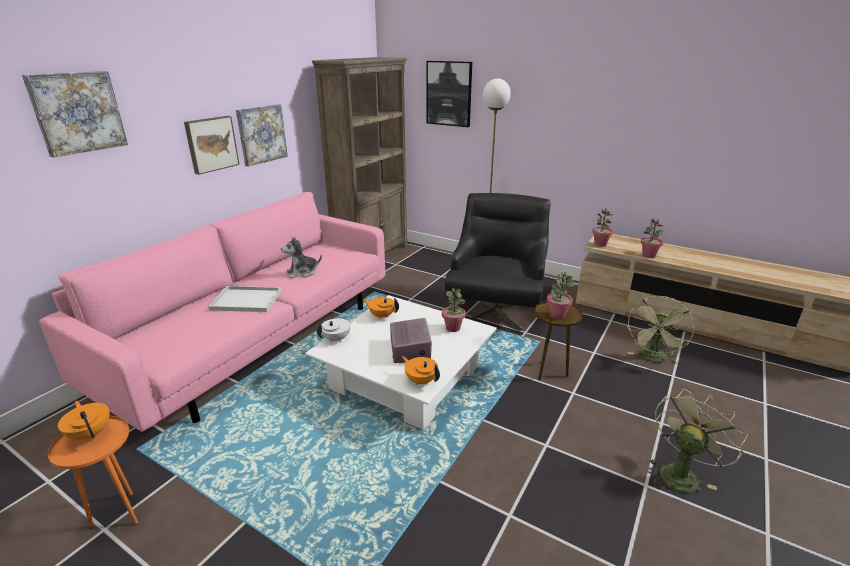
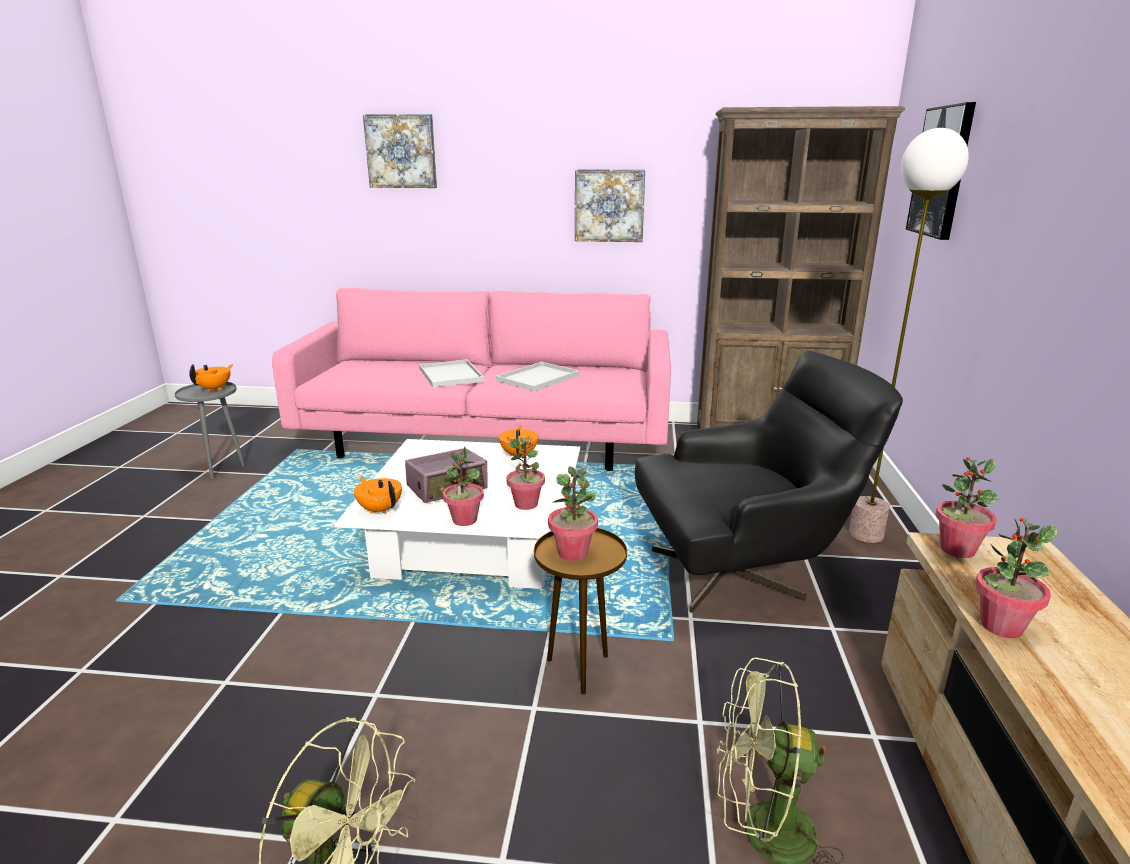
camera: 65 degrees right, 5 degrees down
(120, 514) = (221, 470): orange side table -> grey side table
(211, 144) = (533, 205): picture -> none
(302, 272) = (537, 378): plush toy -> white tray
(337, 339) = (445, 445): white teapot -> none
(421, 380) = (380, 509): orange teapot -> orange teapot turned 60 degrees counterclockwise
(458, 351) = (464, 520): none -> potted plant

